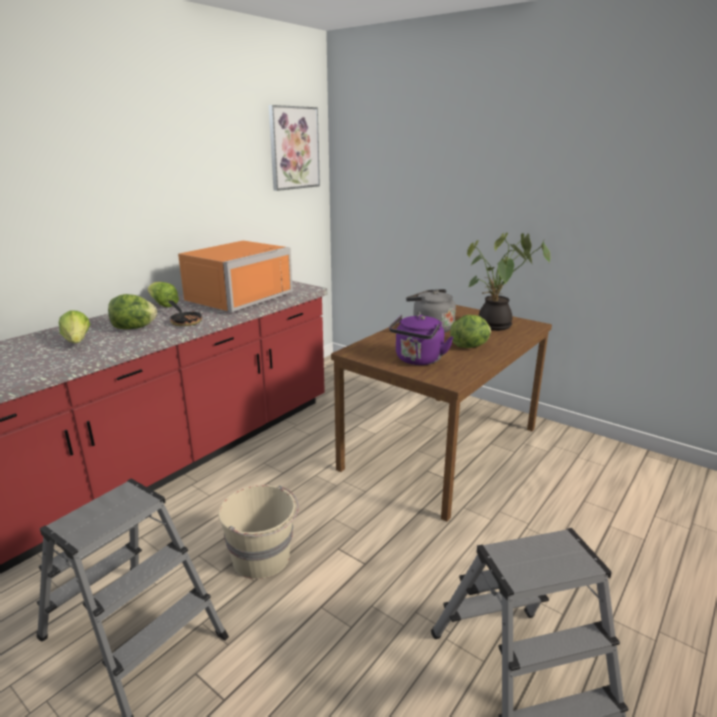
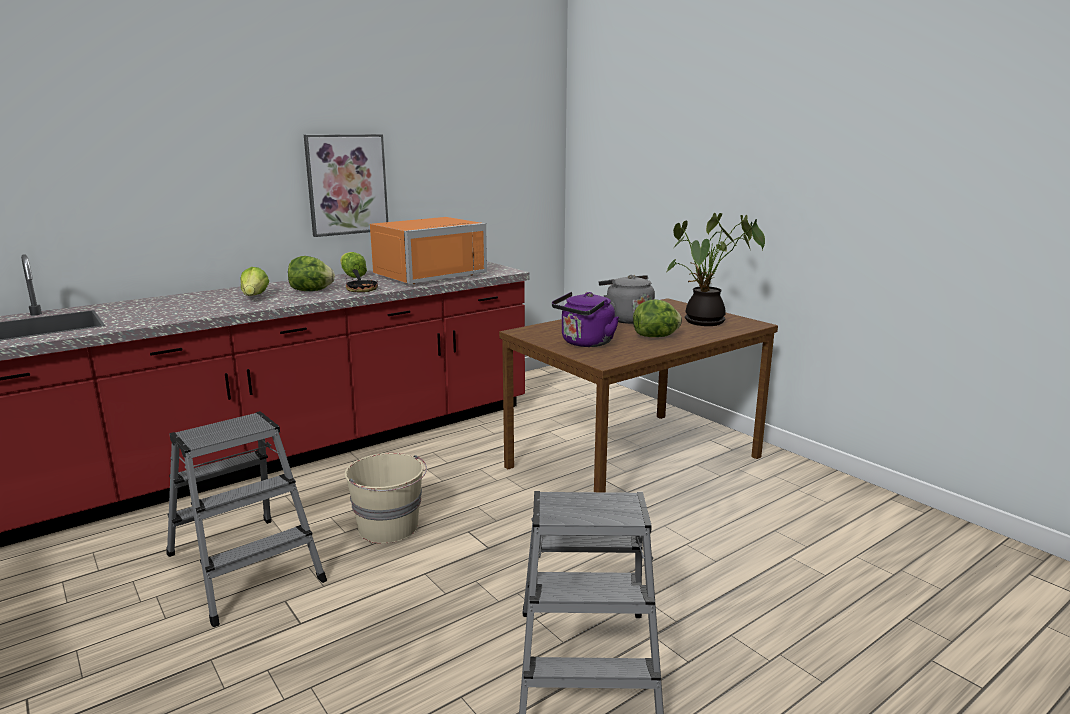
camera: 15 degrees right, 5 degrees down
(293, 148) = (520, 123): picture -> picture (346, 184)

